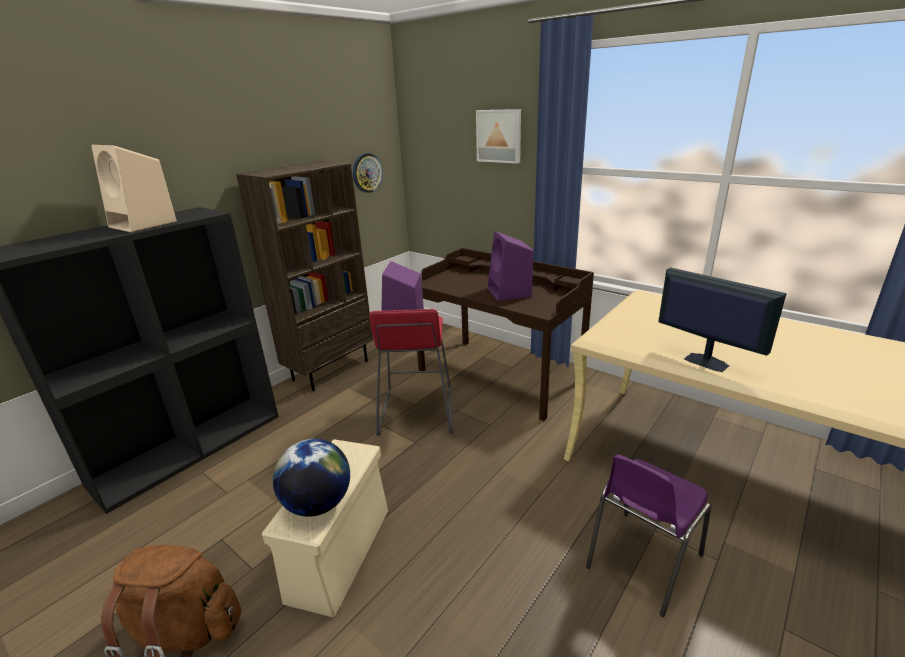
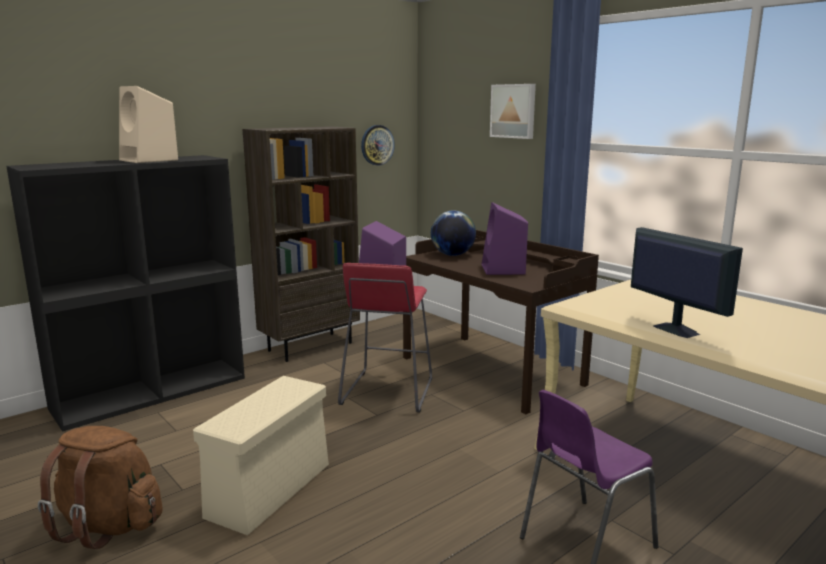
camera: 10 degrees right, 10 degrees down
(318, 504) = (250, 416): globe -> globe (452, 255)

